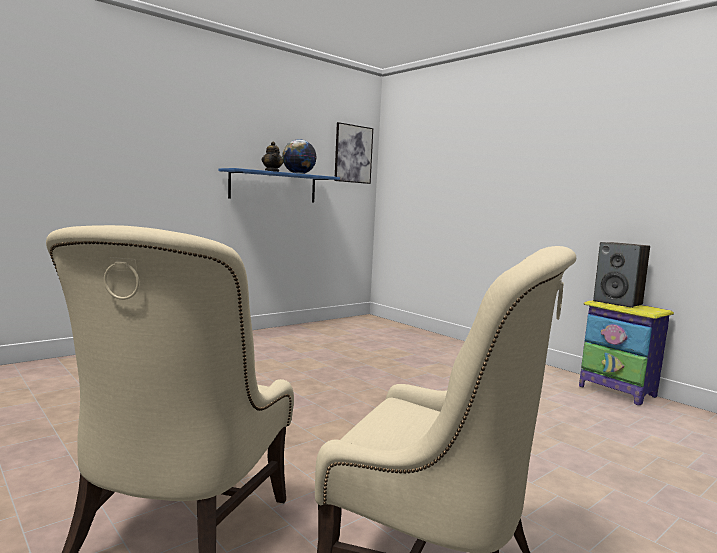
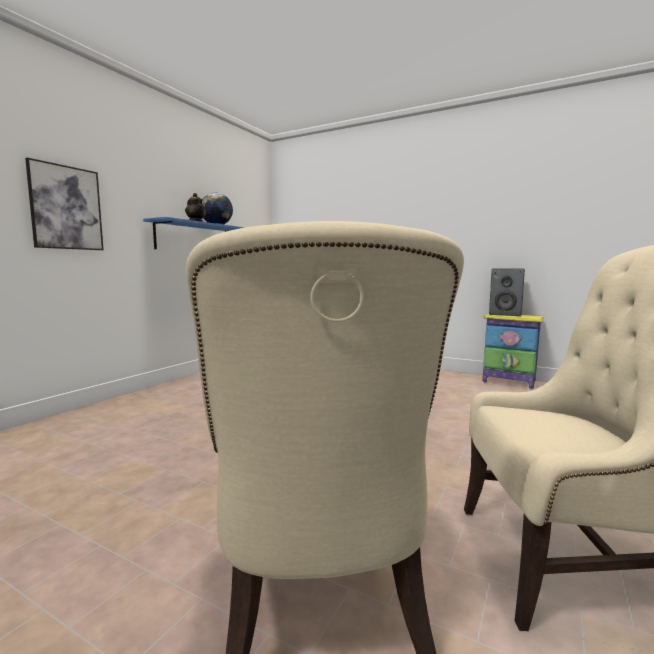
camera: 20 degrees left, 0 degrees up
(353, 154) = (254, 209): picture -> picture (66, 208)

